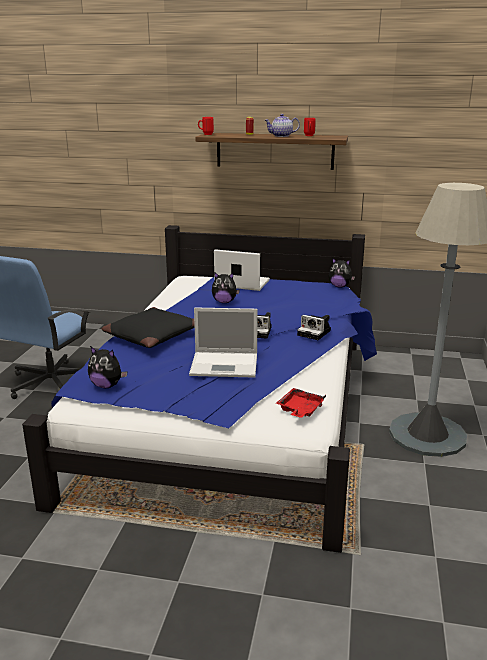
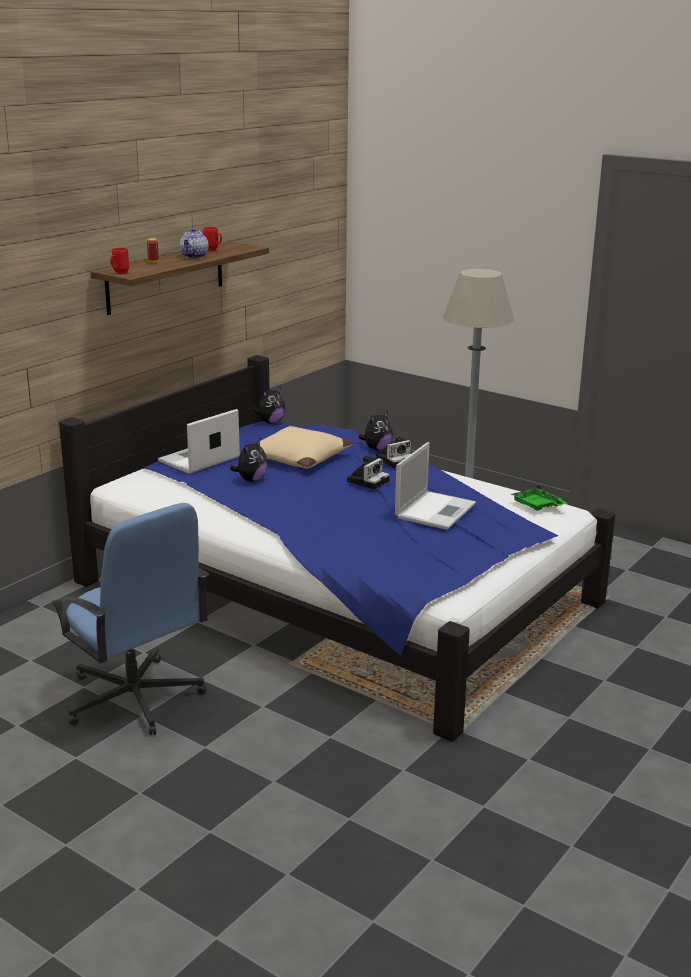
camera: 65 degrees left, 0 degrees up
(107, 385) = (430, 572): plush toy -> plush toy (376, 449)
(152, 336) = (319, 532): black pillow -> none
(280, 305) = (297, 458): none -> beige pillow
(300, 410) = (537, 505): red tray -> green tray

